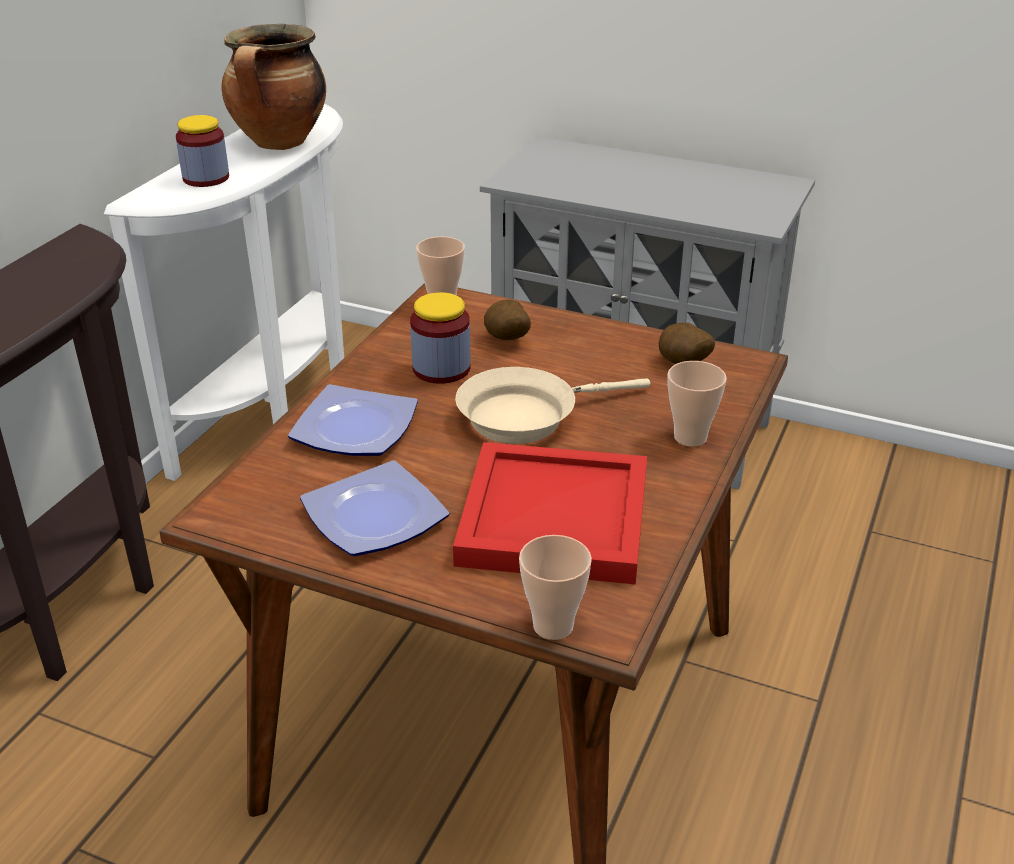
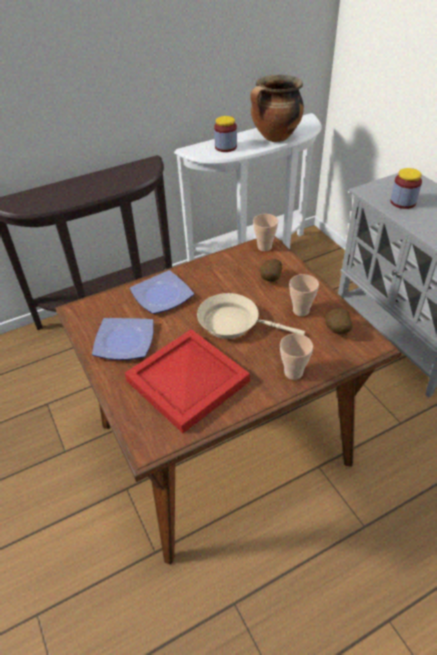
camera: 40 degrees right, 10 degrees up
(441, 369) = (226, 282): jar -> jar (403, 202)
(553, 626) = (130, 432): cup -> cup (301, 311)

